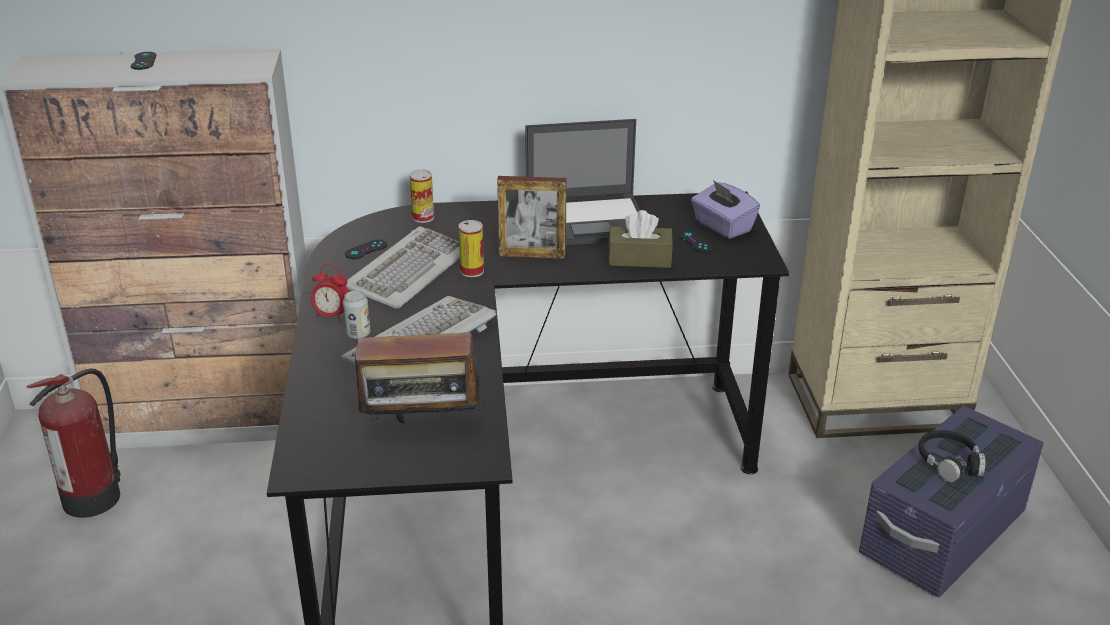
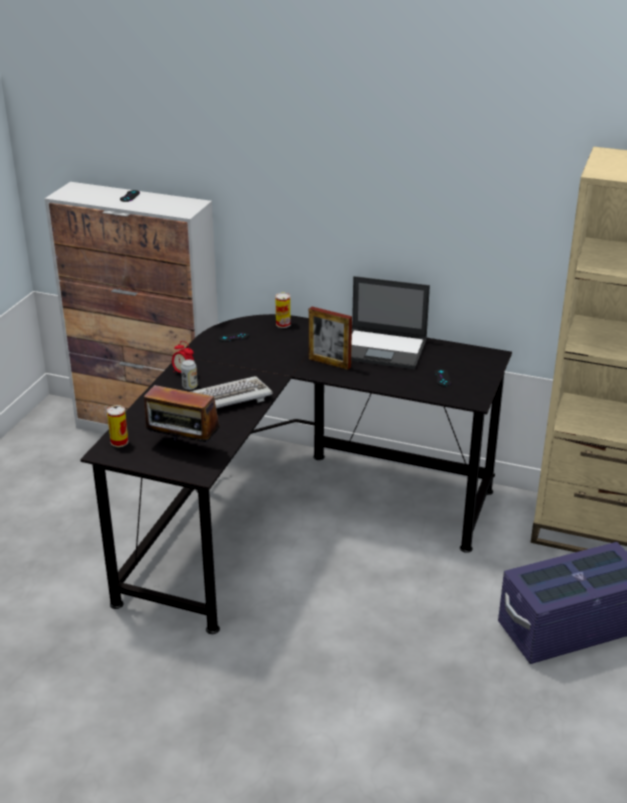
camera: 25 degrees right, 0 degrees up
(94, 496) = (63, 454): fire extinguisher -> none
(408, 271) = (246, 356): keyboard -> none
(472, 271) = (284, 364): can -> can (119, 442)
(639, 259) = (395, 380): brown tissue box -> none
(722, 227) = (470, 372): purple tissue box -> none
(949, 462) = (570, 574): black headphones -> none

